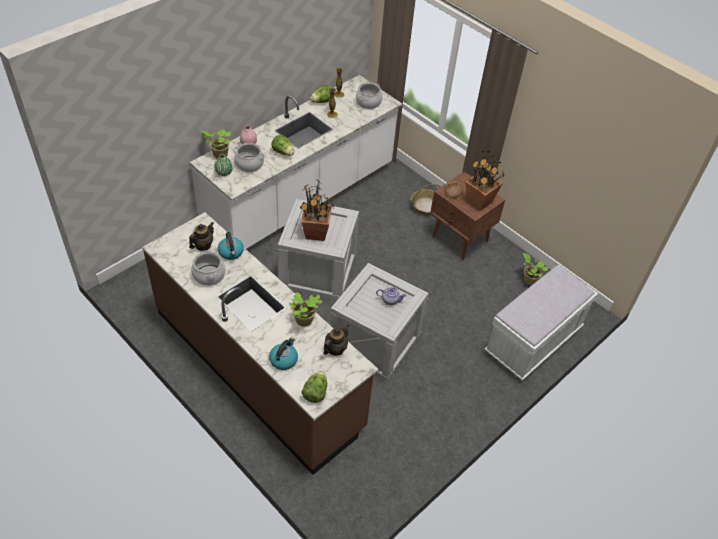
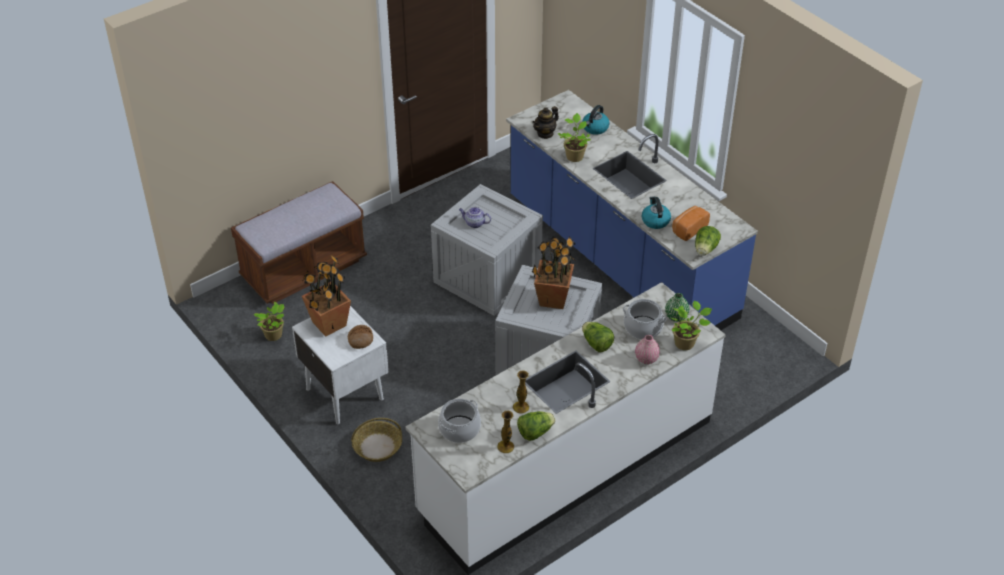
camera: 170 degrees left, 5 degrees down
(203, 245) = (688, 229): teapot -> bread
(208, 275) = (677, 199): cooking pot -> none
(258, 368) = (619, 259): brown counter -> blue counter
(315, 392) = (566, 105): lettuce -> lettuce (705, 250)
(460, 239) = (344, 393): brown nightstand -> white nightstand
(533, 341) = (304, 269): white bench -> brown bench

